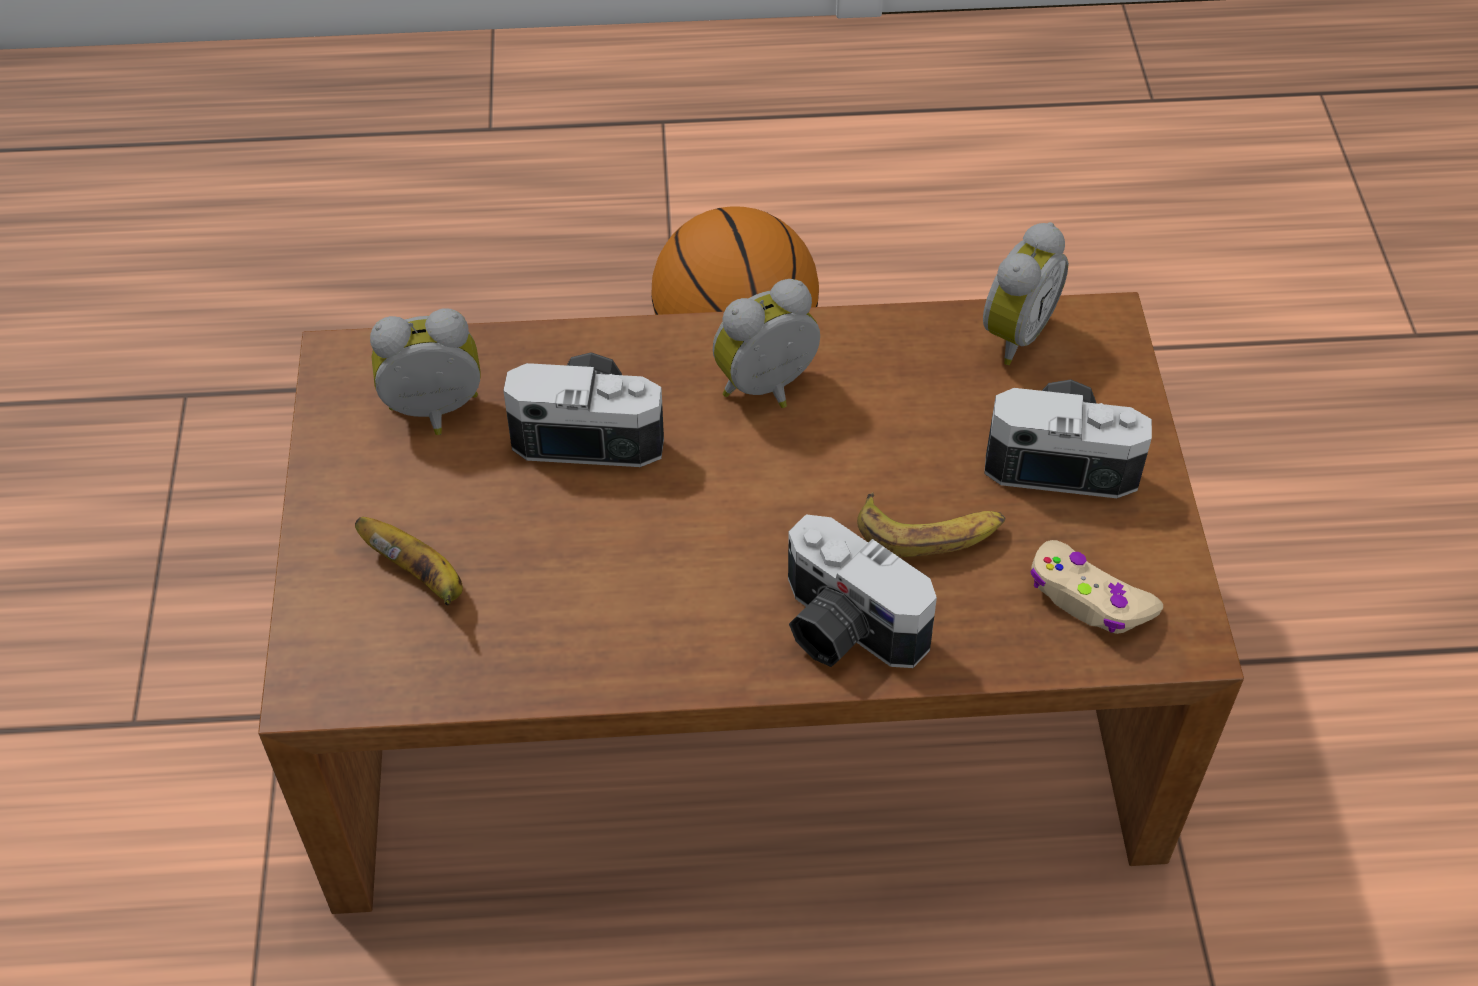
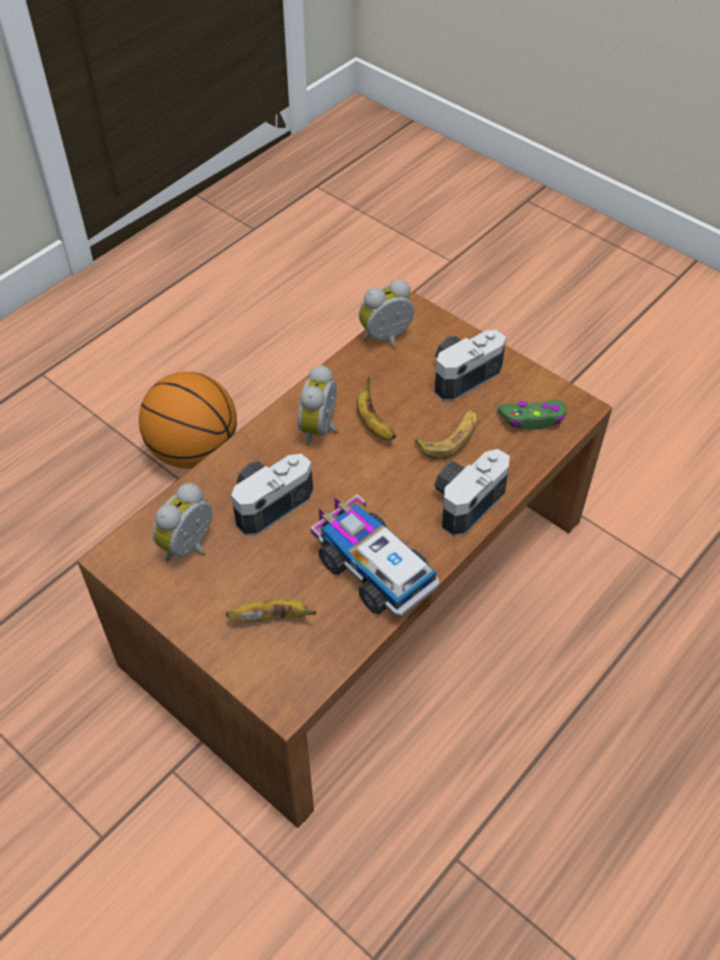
camera: 45 degrees left, 0 degrees up
(610, 616) = (371, 568): none -> toy truck
(843, 629) = (464, 499): camera -> camera turned 135 degrees clockwise
(847, 432) = (373, 424): none -> banana
(1012, 333) = (387, 339): alarm clock -> alarm clock turned 105 degrees counterclockwise
(1088, 598) = (532, 419): beige game controller -> green game controller

